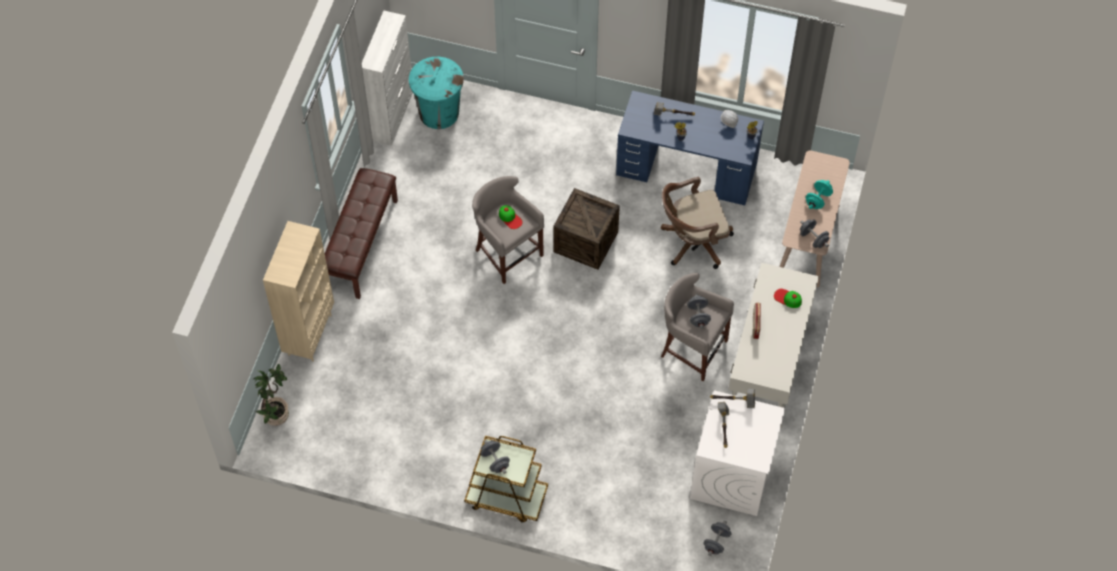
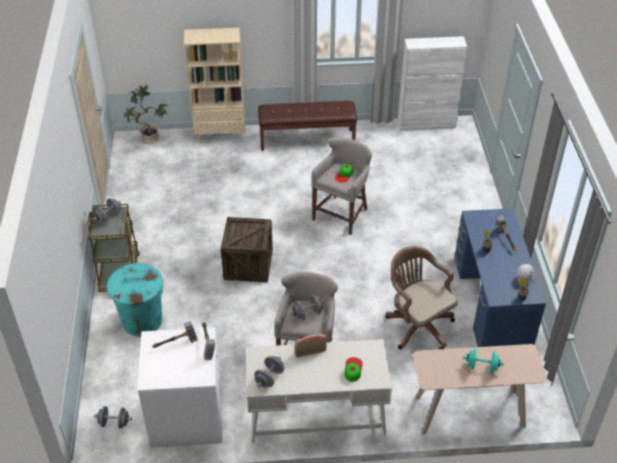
camera: 70 degrees right, 15 degrees down
(438, 113) = (444, 145): turquoise trash can -> turquoise trash can (142, 321)
(586, 242) = (378, 256): crate -> crate (248, 264)
(813, 239) = (434, 374): grey dumbbell -> grey dumbbell (269, 378)

